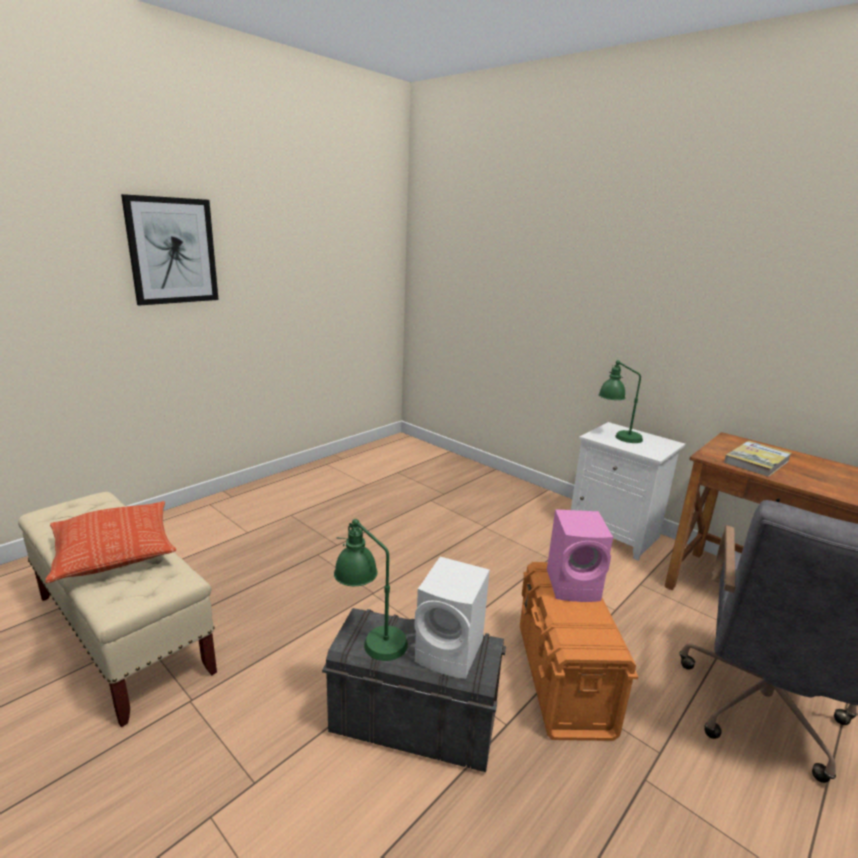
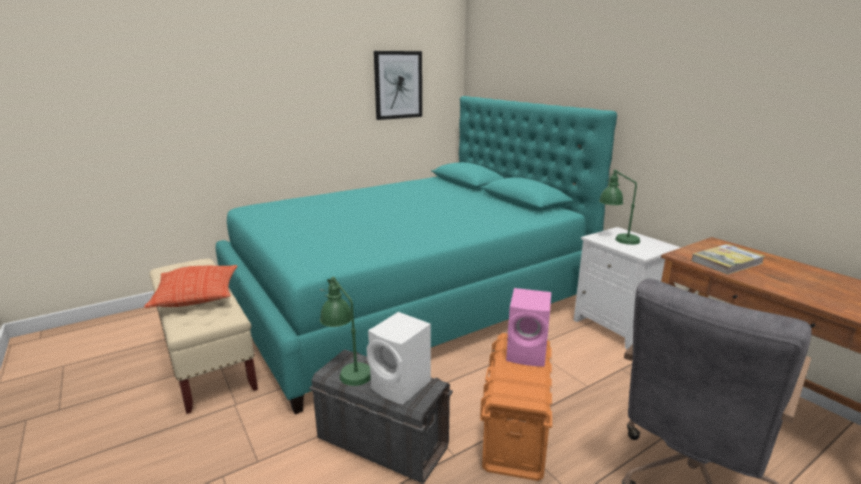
camera: 15 degrees right, 0 degrees up
(172, 251) = (267, 85): picture -> picture (398, 85)
(370, 519) = (408, 298): none -> turquoise bed

